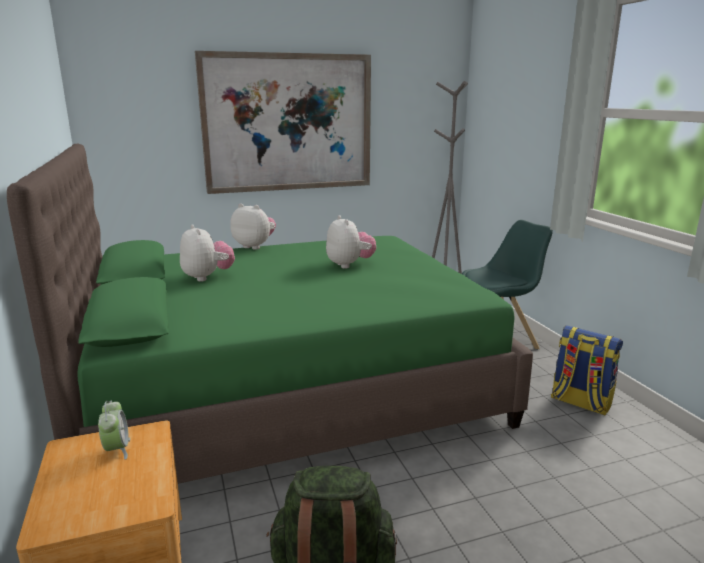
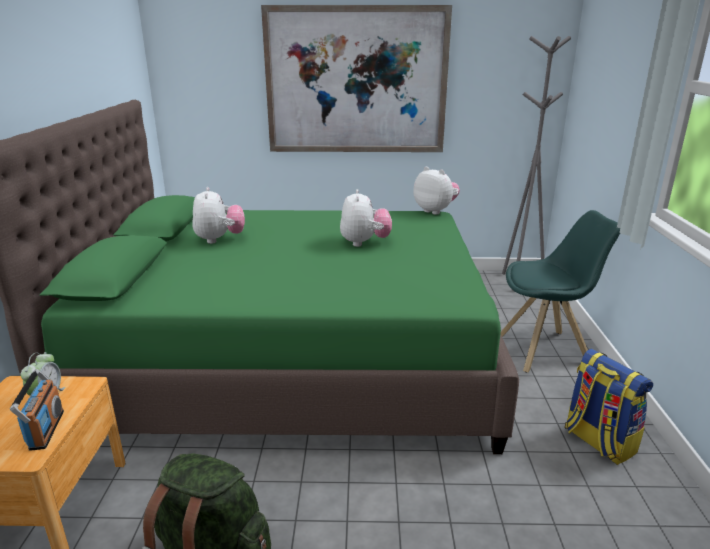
camera: 20 degrees right, 5 degrees up
(146, 478) = (46, 430): none -> radio
(255, 246) = (294, 210): plush toy -> plush toy (435, 211)

